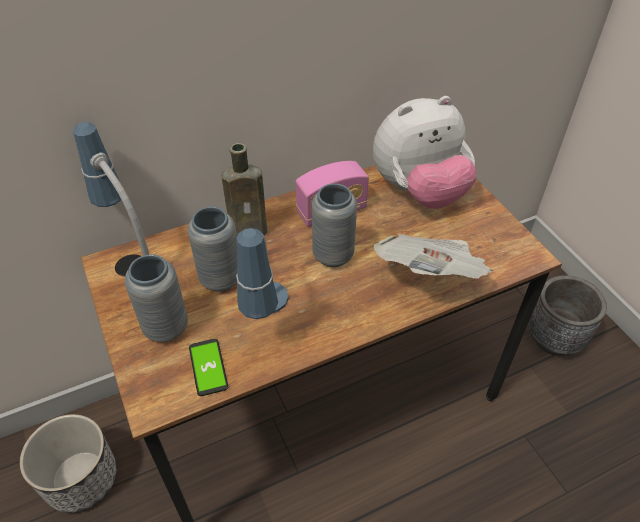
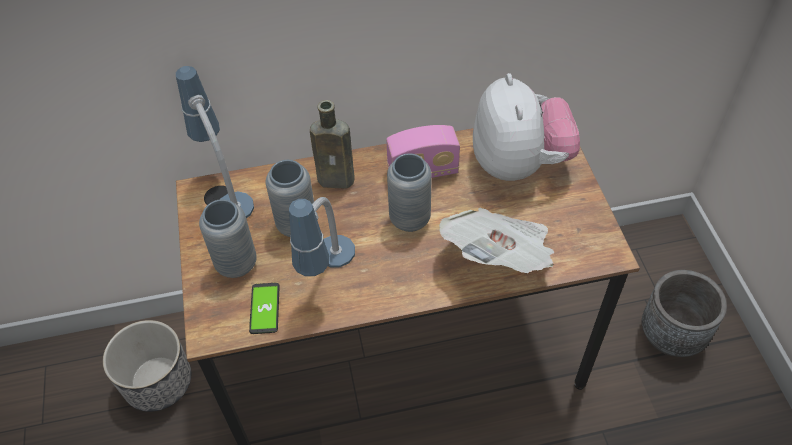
camera: 15 degrees right, 5 degrees up
(419, 192) = (519, 164): plush toy -> plush toy turned 90 degrees counterclockwise

